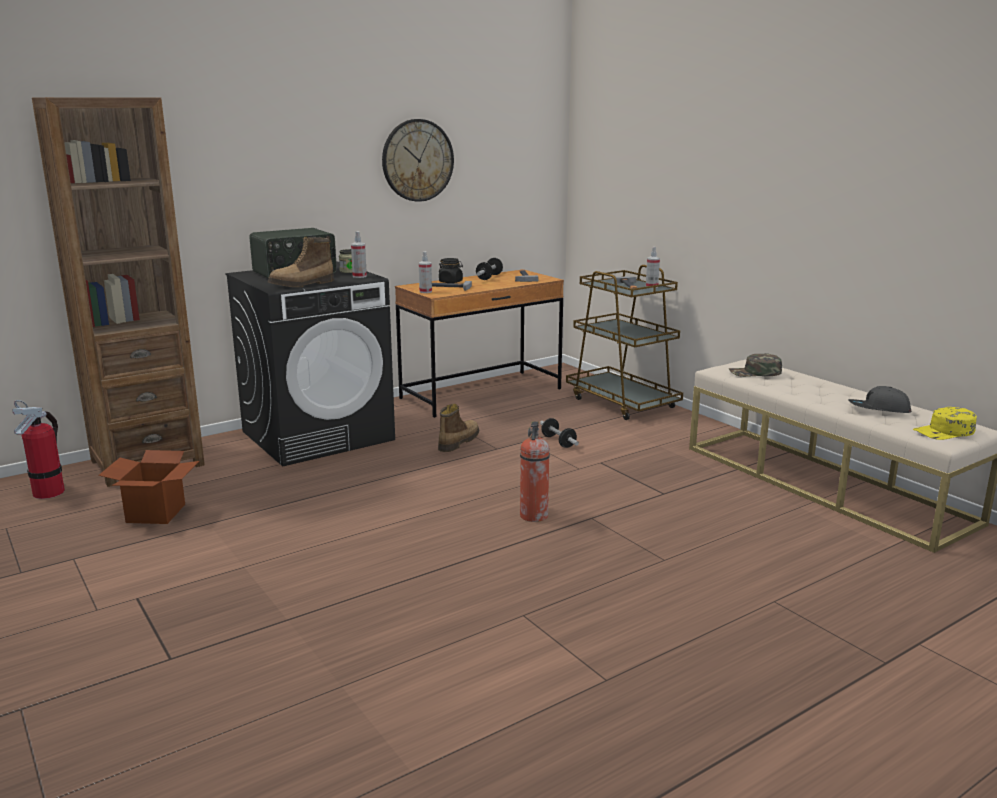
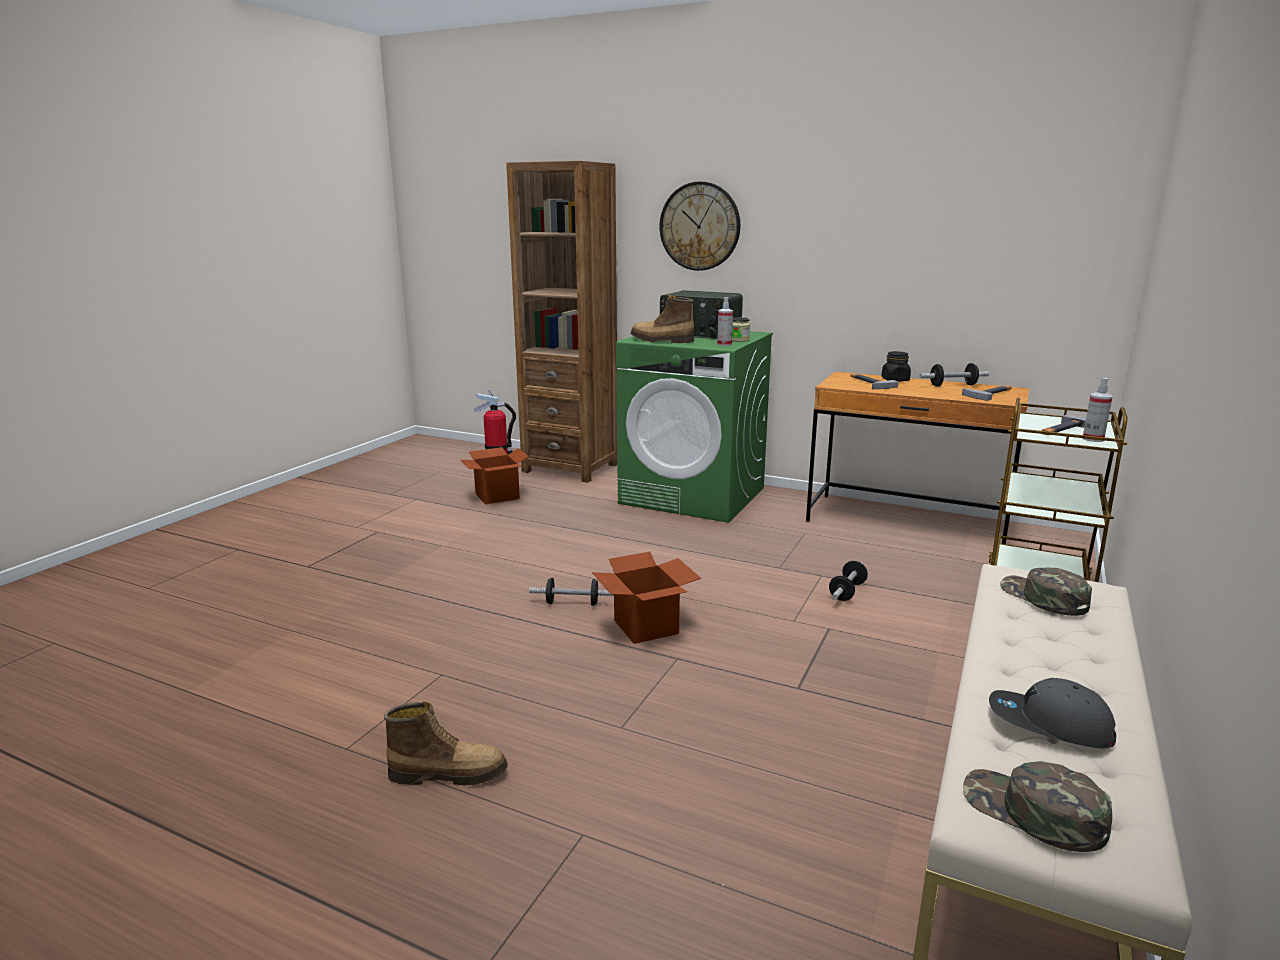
camera: 60 degrees right, 0 degrees up
(318, 435) = (693, 495): black washing machine -> green washing machine
(417, 160) = (888, 232): wall clock -> wall clock (700, 226)
(425, 291) = (835, 381): spray bottle -> none
(458, 442) = (766, 547): boot -> boot (448, 773)
(460, 533) = (572, 603): none -> dumbbell
(533, 516) = (645, 627): fire extinguisher -> cardboard box
(878, 409) = (1048, 725): grey cap -> grey cap turned 45 degrees counterclockwise
(944, 432) = (1032, 812): yellow cap -> green cap

